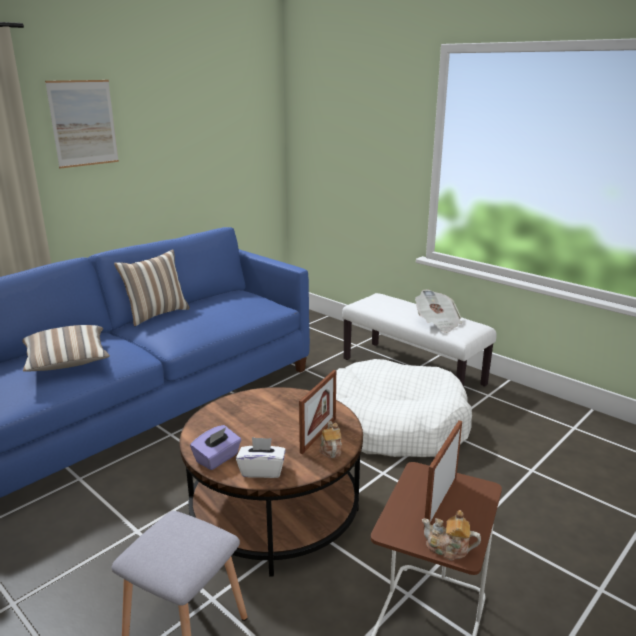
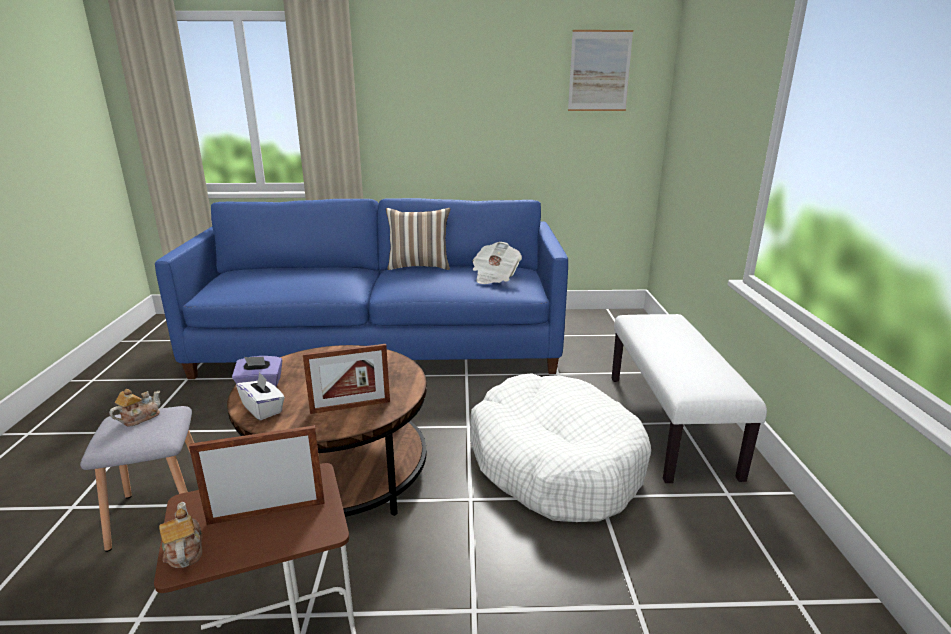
camera: 45 degrees right, 0 degrees up
(67, 362) = (299, 279): pillow -> none
(83, 123) = (417, 80): picture -> picture (599, 71)
(330, 449) = (334, 422): teapot -> teapot (139, 418)
(437, 323) = (684, 365): newspaper -> newspaper (494, 276)

